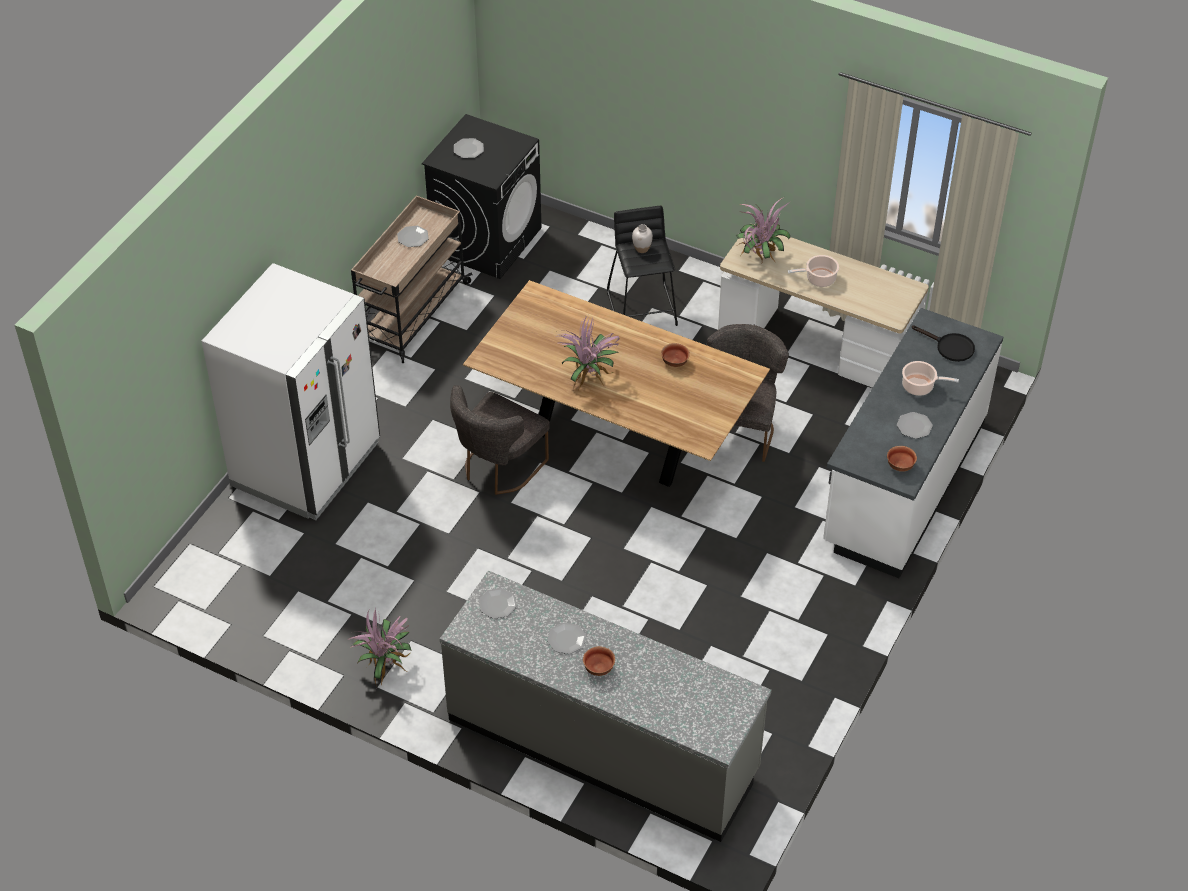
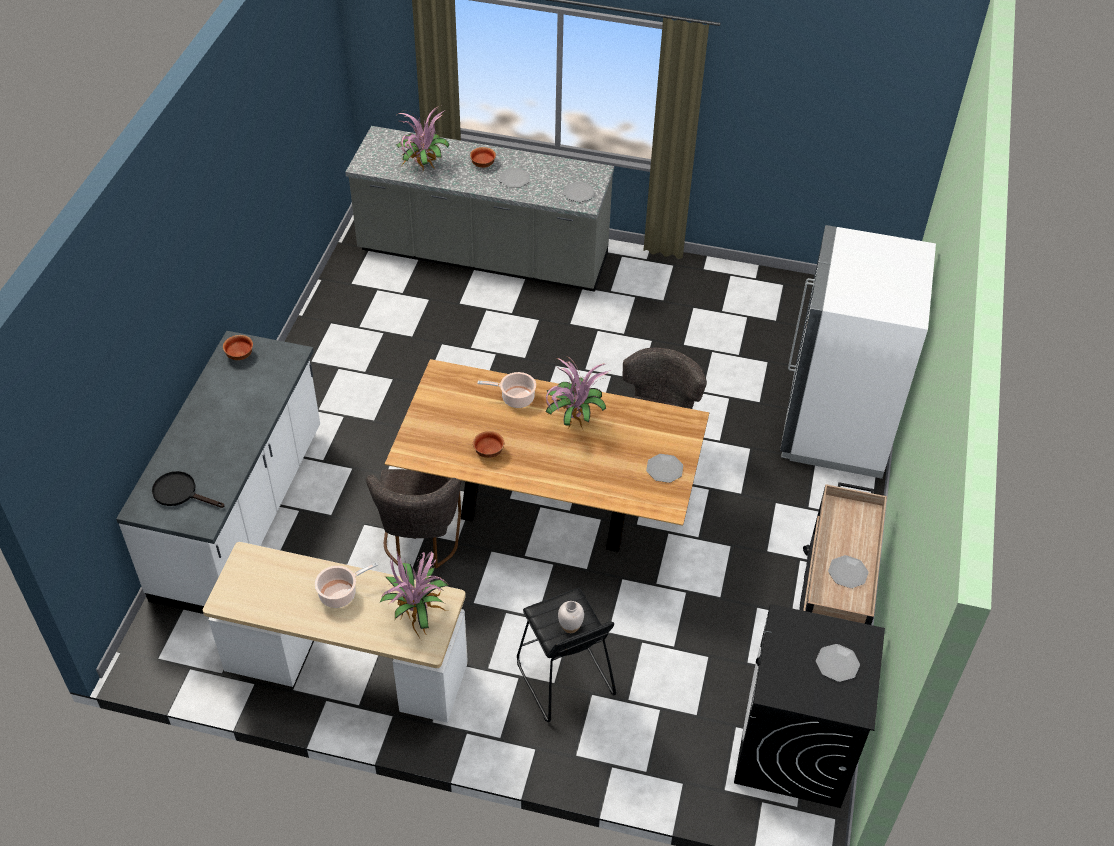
camera: 165 degrees right, 0 degrees up
(385, 665) = (674, 280): potted plant -> potted plant (422, 167)
(914, 426) = (224, 396): plate -> plate (664, 469)
(920, 386) = (217, 440): cooking pot -> cooking pot (515, 398)

